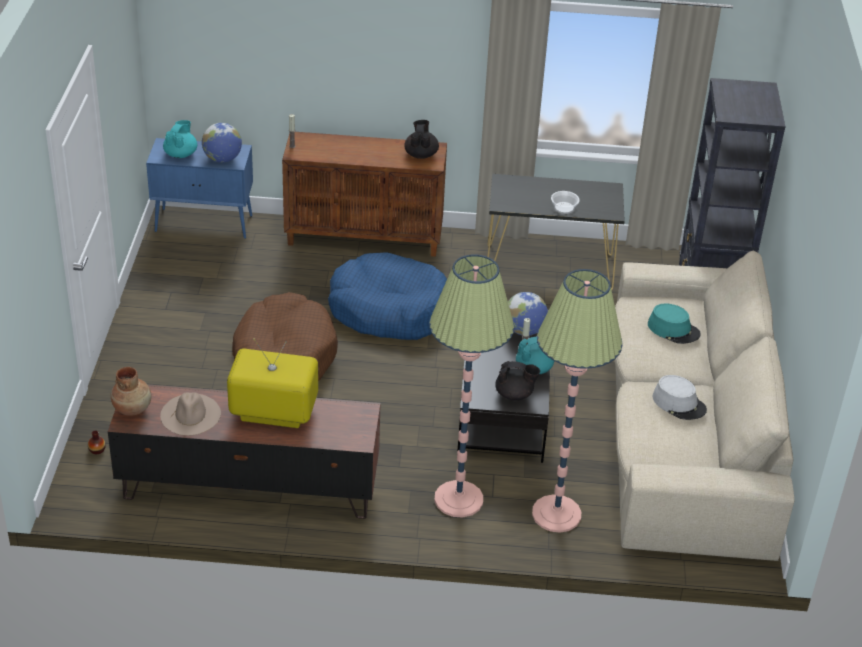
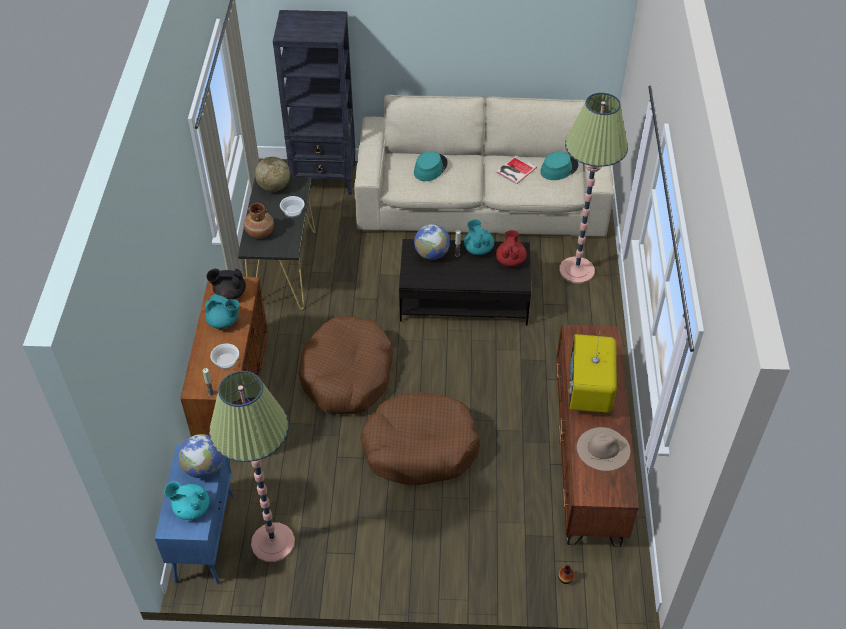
camera: 90 degrees left, 10 degrees up
(132, 408) = (605, 493): brown vase -> brown vase (260, 232)
(330, 153) = (226, 361): none -> bowl
(382, 152) = (224, 321): none -> turquoise teapot
(389, 310) = (347, 374): blue dog bed -> brown dog bed
(458, 499) = (573, 323): floor lamp -> floor lamp (273, 542)
(514, 394) = (510, 260): black teapot -> red teapot
(604, 195) = (274, 187): none -> globe
(679, 403) = (514, 170): grey hat -> book
(688, 447) = (559, 169): none -> turquoise hat

